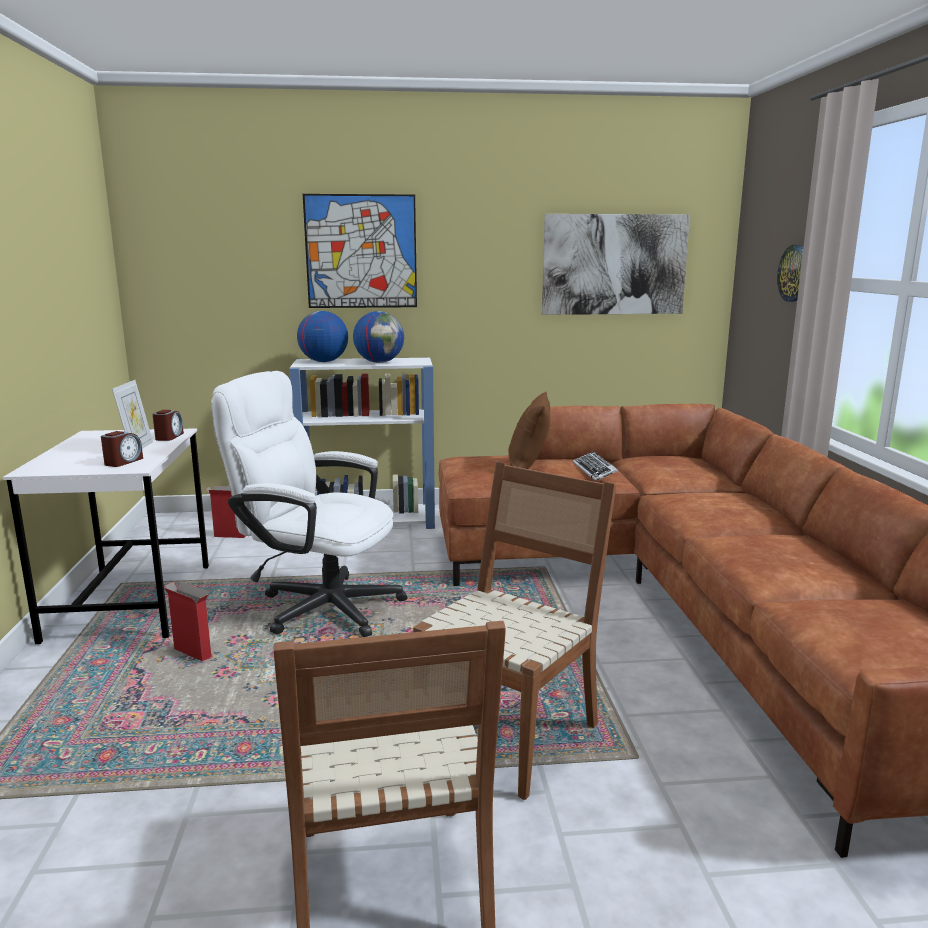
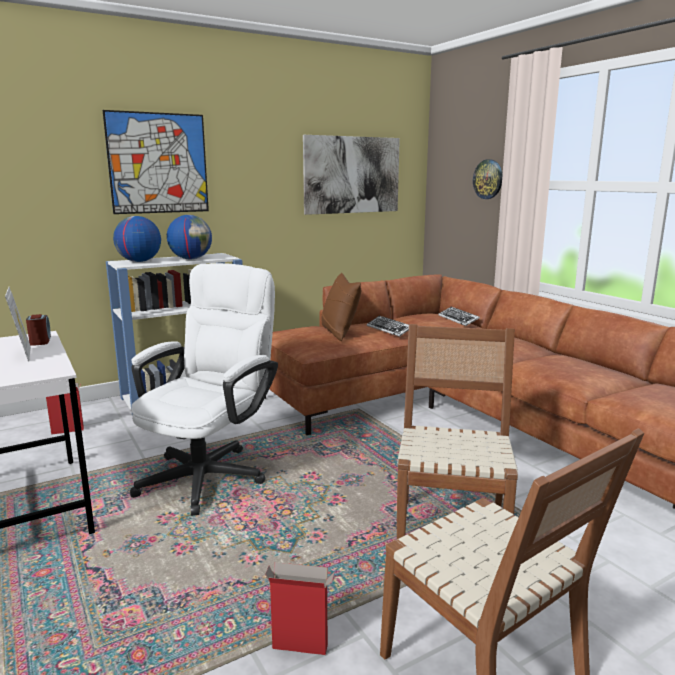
camera: 25 degrees left, 0 degrees up
(123, 462) = (30, 368): alarm clock -> none
(193, 654) = (134, 541): cardboard box -> cardboard box (301, 646)
(318, 605) = (210, 473): white office chair -> white office chair turned 120 degrees clockwise
(708, 469) = (458, 319): none -> keyboard

